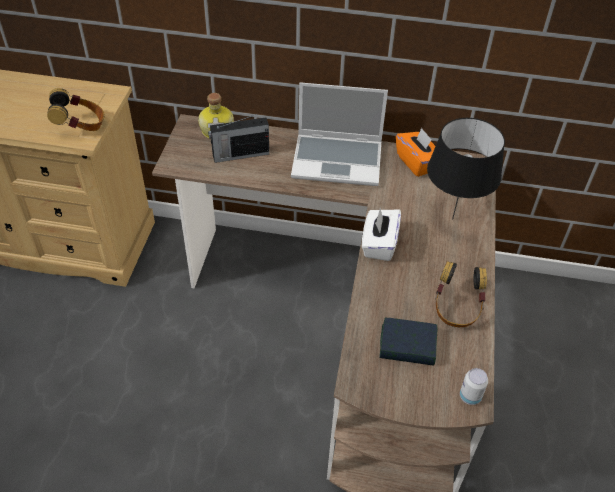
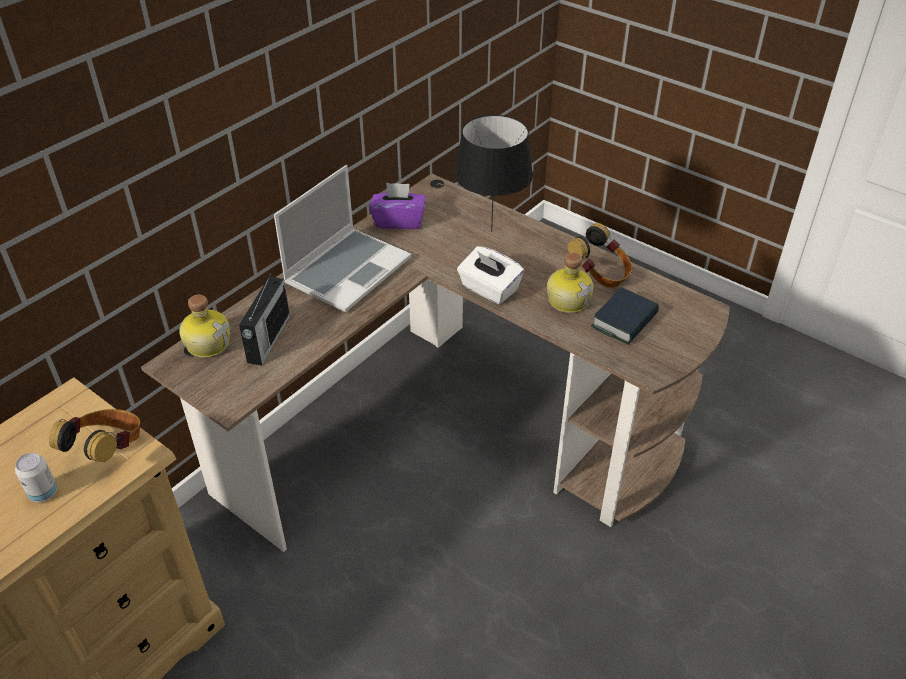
camera: 60 degrees left, 5 degrees down
(405, 298) = (568, 300): none -> bottle
(417, 163) = (398, 221): orange tissue box -> purple tissue box
(470, 396) = (698, 307): can -> can (43, 493)

